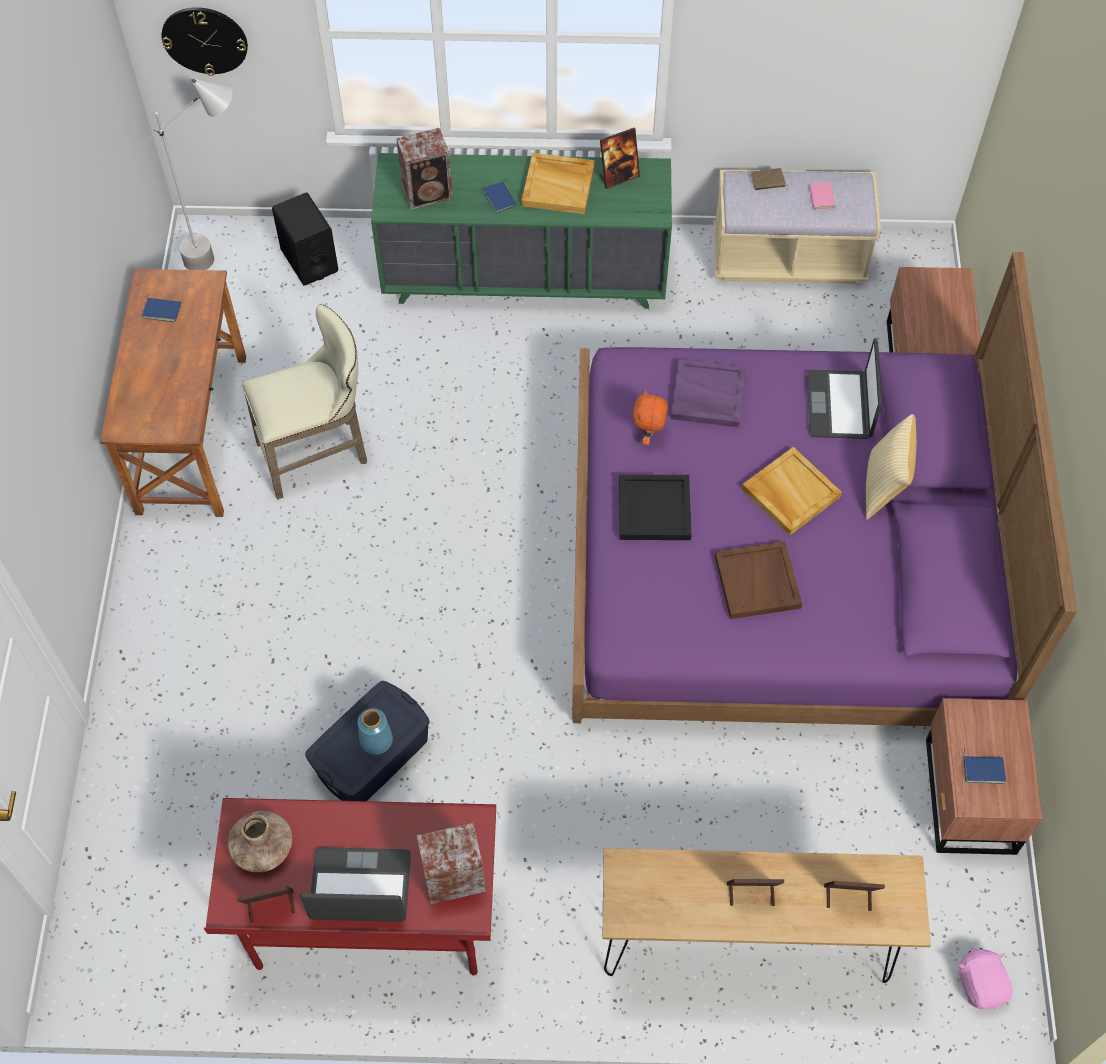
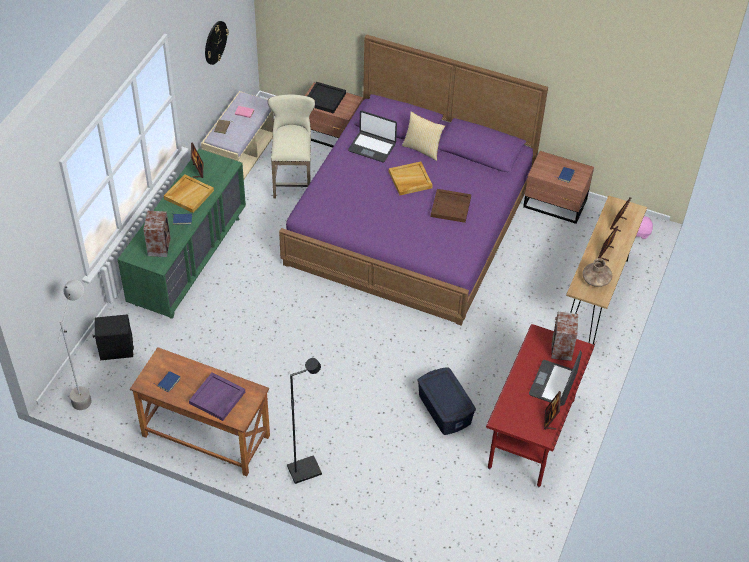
camera: 70 degrees left, 10 degrees down
(174, 588) = (304, 470): none -> black floor lamp
(205, 40) = (37, 274): wall clock -> wall clock (215, 42)
(262, 847) = (519, 415): brown vase -> brown vase (596, 280)
(319, 454) = (252, 381): beige stool -> beige stool (293, 178)
(376, 740) = (449, 390): blue vase -> none
(649, 435) = (352, 217): orange plush toy -> none
(653, 509) = (394, 229): black tray -> black tray (324, 99)
(707, 396) = (341, 189): purple tray -> purple tray (217, 398)

